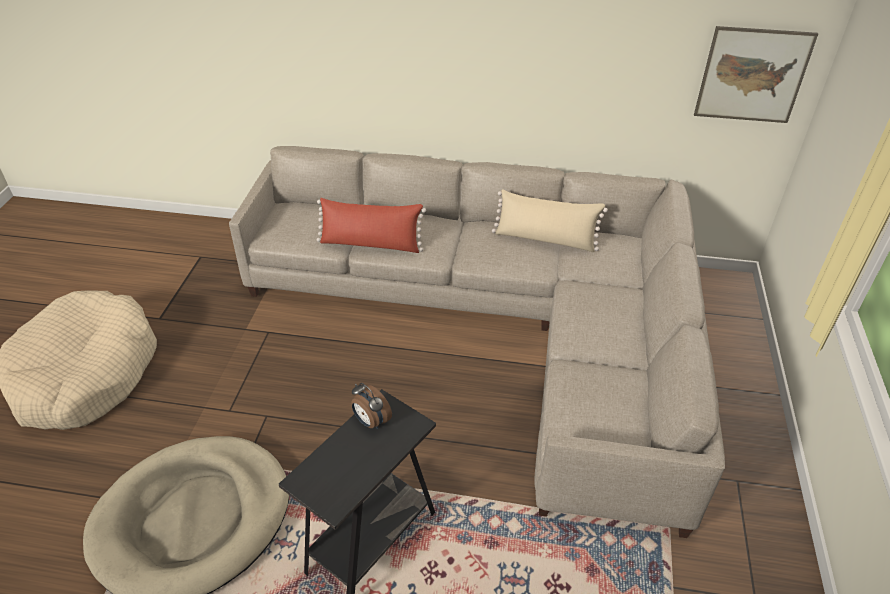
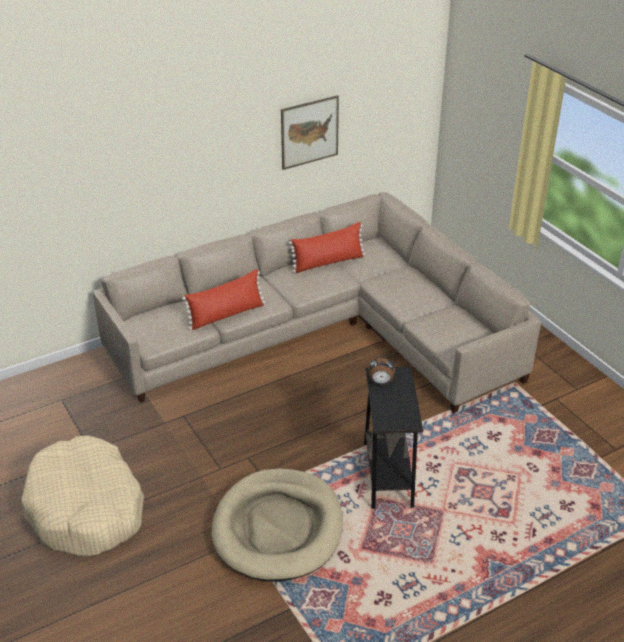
camera: 40 degrees left, 5 degrees down
(545, 239) = (328, 262): beige pillow -> red pillow
(752, 75) = (405, 110): picture -> picture (309, 132)

